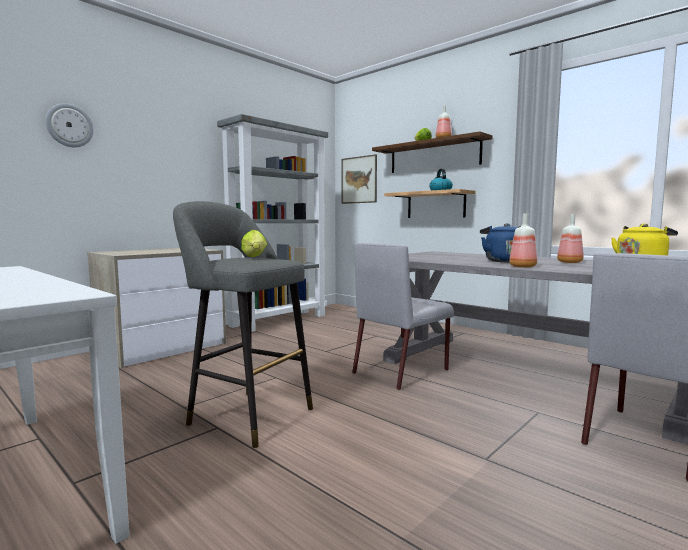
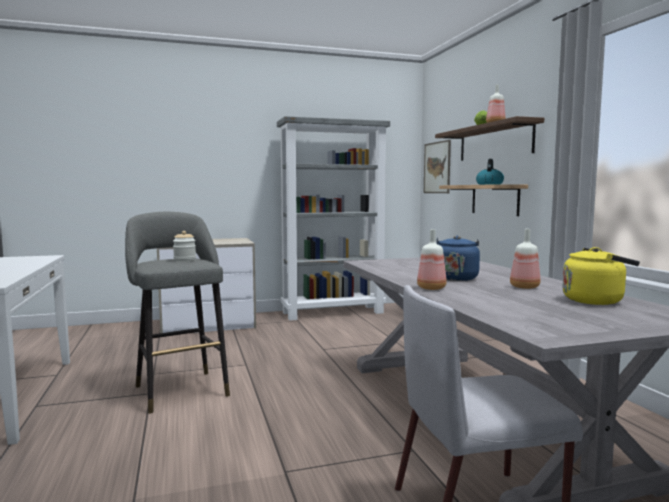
camera: 30 degrees right, 0 degrees up
(69, 125) = (150, 141): wall clock -> none
(255, 257) = (184, 260): lettuce -> jar
(401, 371) = (356, 381): grey chair -> none

